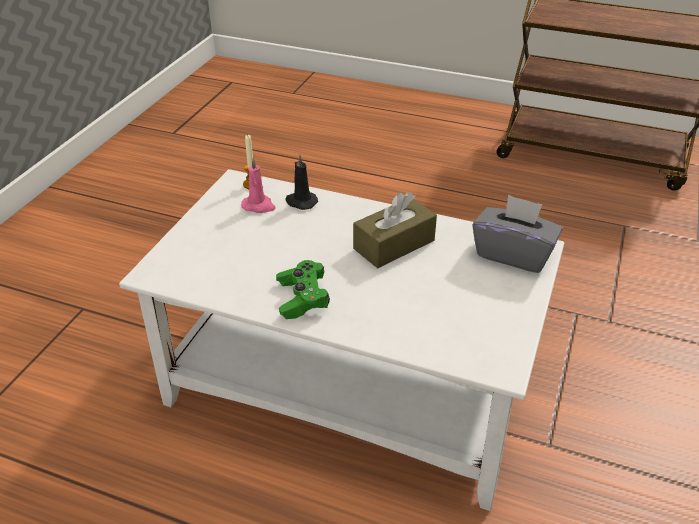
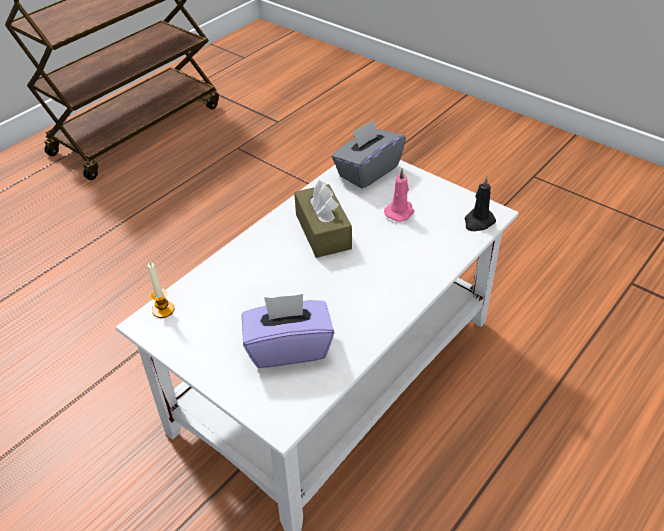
camera: 70 degrees left, 5 degrees up
(231, 259) = (289, 347): none -> purple tissue box
(259, 206) = (208, 311): pink candle -> pink candle (400, 212)
(300, 202) = (220, 278): black candle -> black candle (478, 222)
(302, 298) = (372, 305): green game controller -> none

